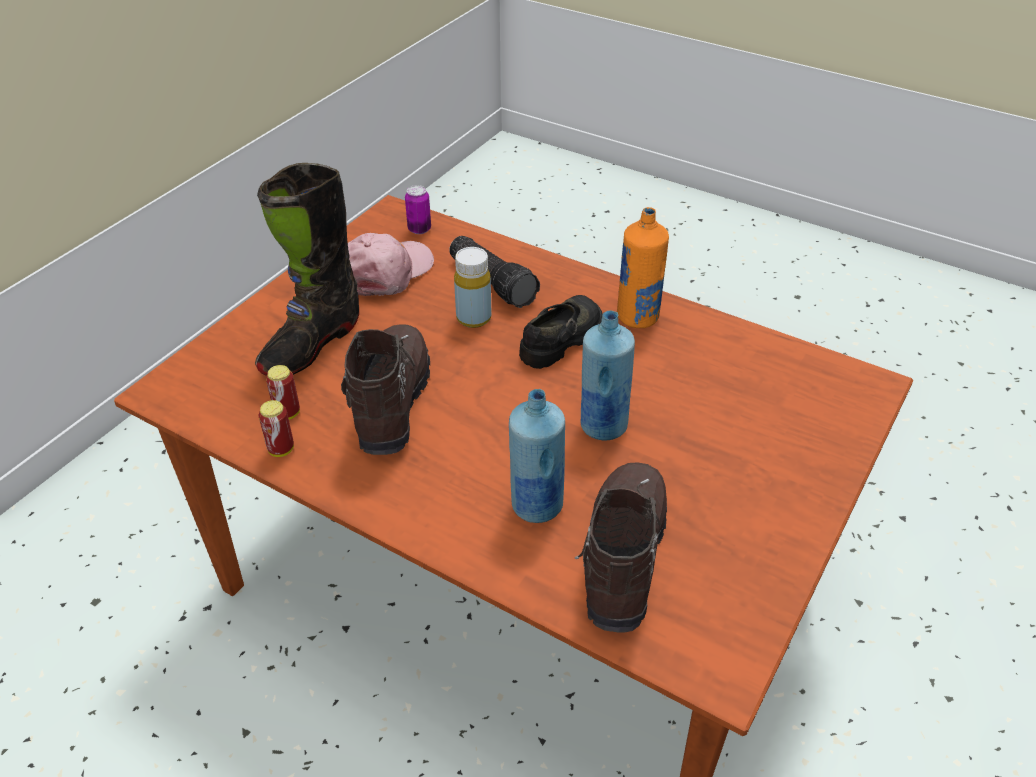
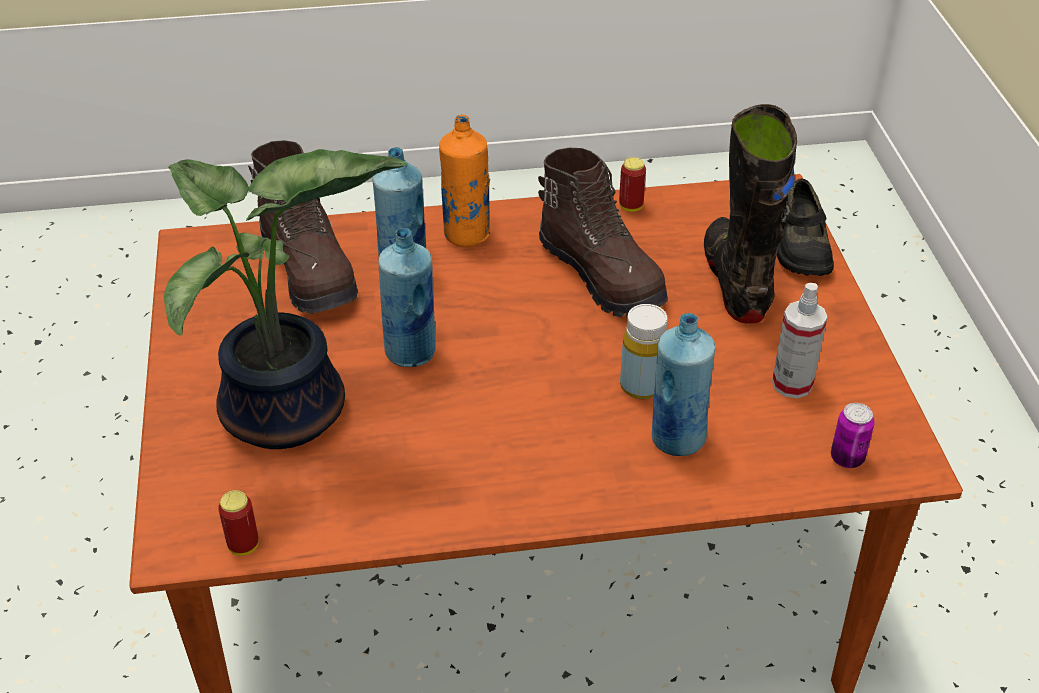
camera: 140 degrees right, 0 degrees up
(287, 413) = (665, 228): can -> can (243, 545)
(386, 272) = (792, 384): pink cap -> spray bottle
(494, 282) = (677, 439): flashlight -> blue bottle
(562, 339) = (533, 413): black shoe -> black shoe (800, 246)
(637, 317) = (485, 484): orange bottle -> orange bottle (466, 234)
(738, 428) = (287, 417): none -> potted plant

